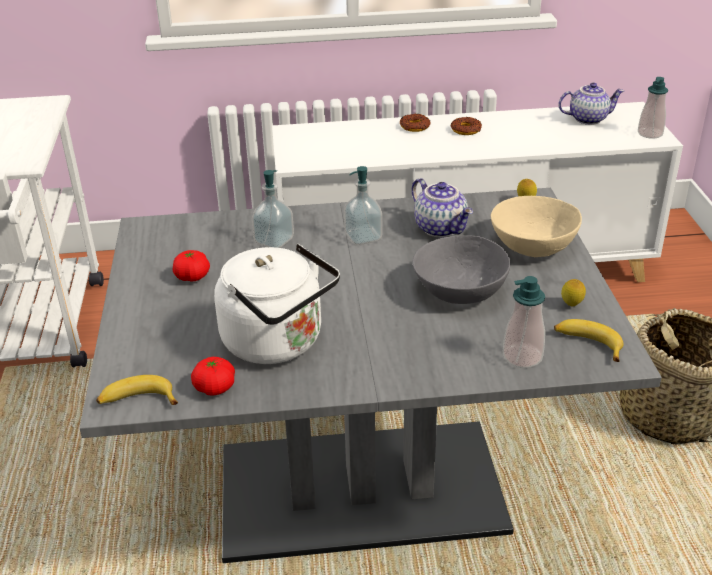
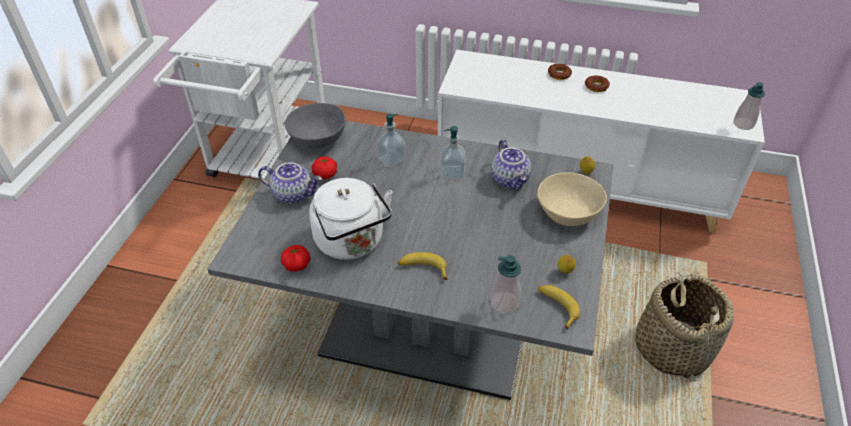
camera: 20 degrees right, 10 degrees up
(137, 400) = (248, 260): banana -> banana (423, 268)
(459, 291) = (493, 236): grey bowl -> grey bowl (317, 138)
(588, 119) = (700, 98): teapot -> teapot (294, 194)

